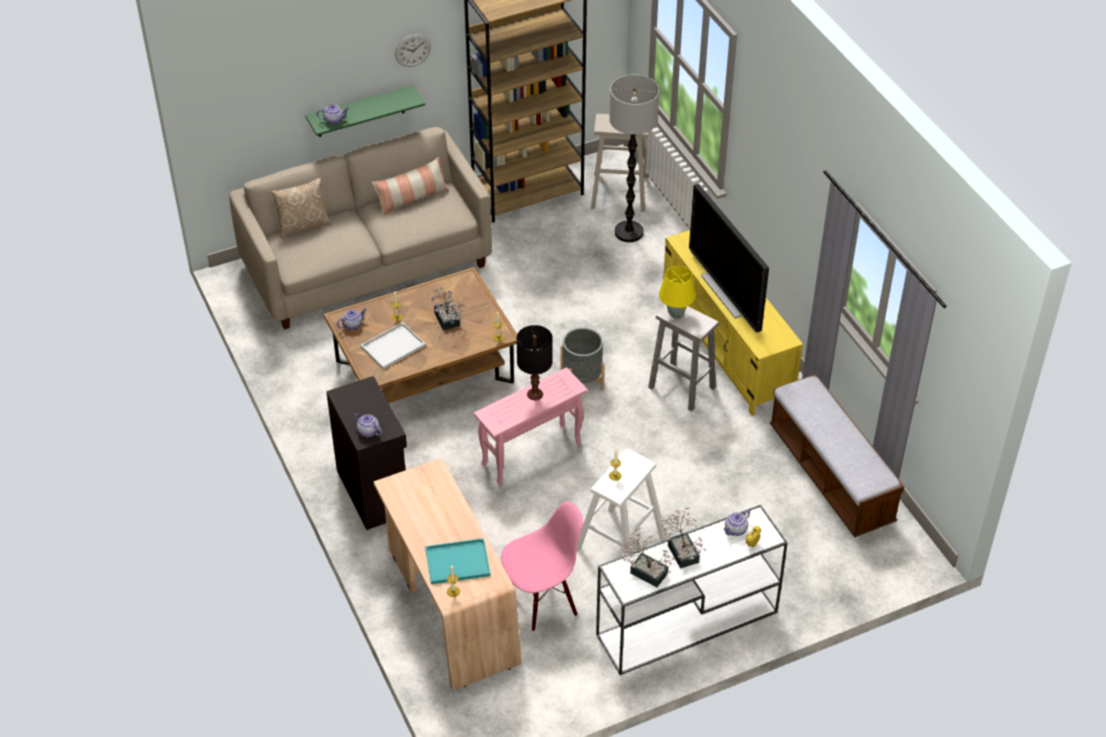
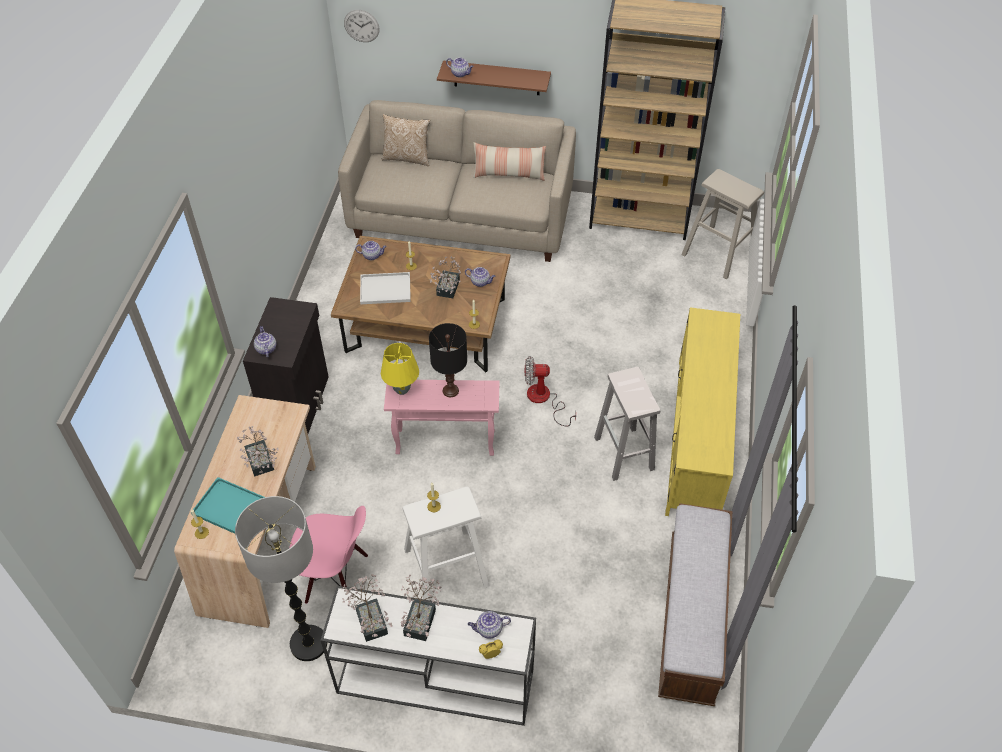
camera: 35 degrees right, 5 degrees up
(360, 112) = (496, 78): green shelf -> brown shelf
(412, 50) = (555, 36): wall clock -> wall clock (361, 26)
(449, 520) = (261, 464): none -> potted plant
(470, 301) = (480, 282): none -> teapot
(582, 380) = (544, 400): grey planter -> fan
(628, 232) = (696, 291): floor lamp -> floor lamp (308, 643)
(675, 314) = (626, 382): yellow table lamp -> yellow table lamp (402, 389)
(727, 293) = (701, 388): television -> none

